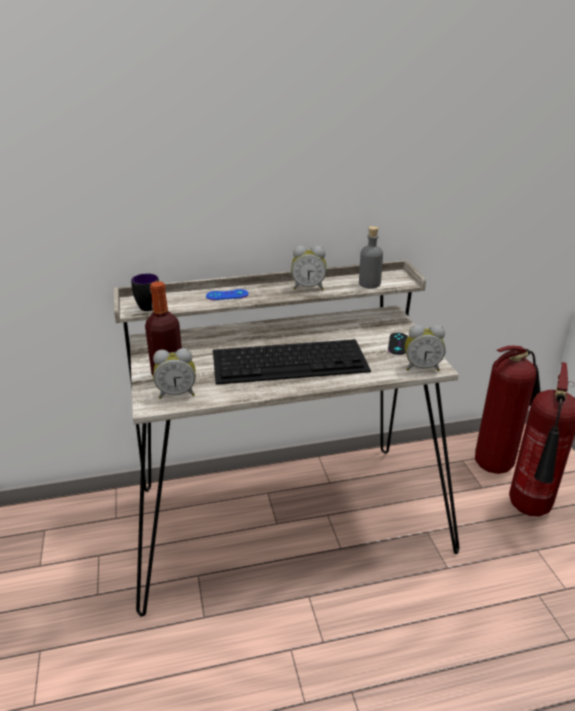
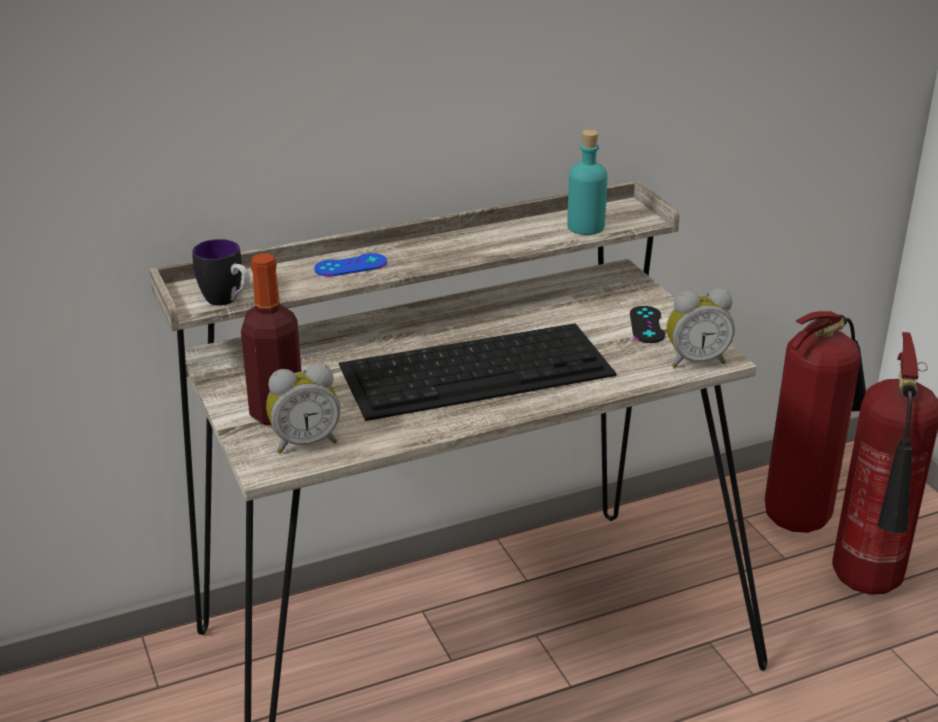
camera: 10 degrees left, 0 degrees up
(308, 287) = (485, 241): alarm clock -> none
(369, 284) = (585, 227): grey bottle -> turquoise bottle

